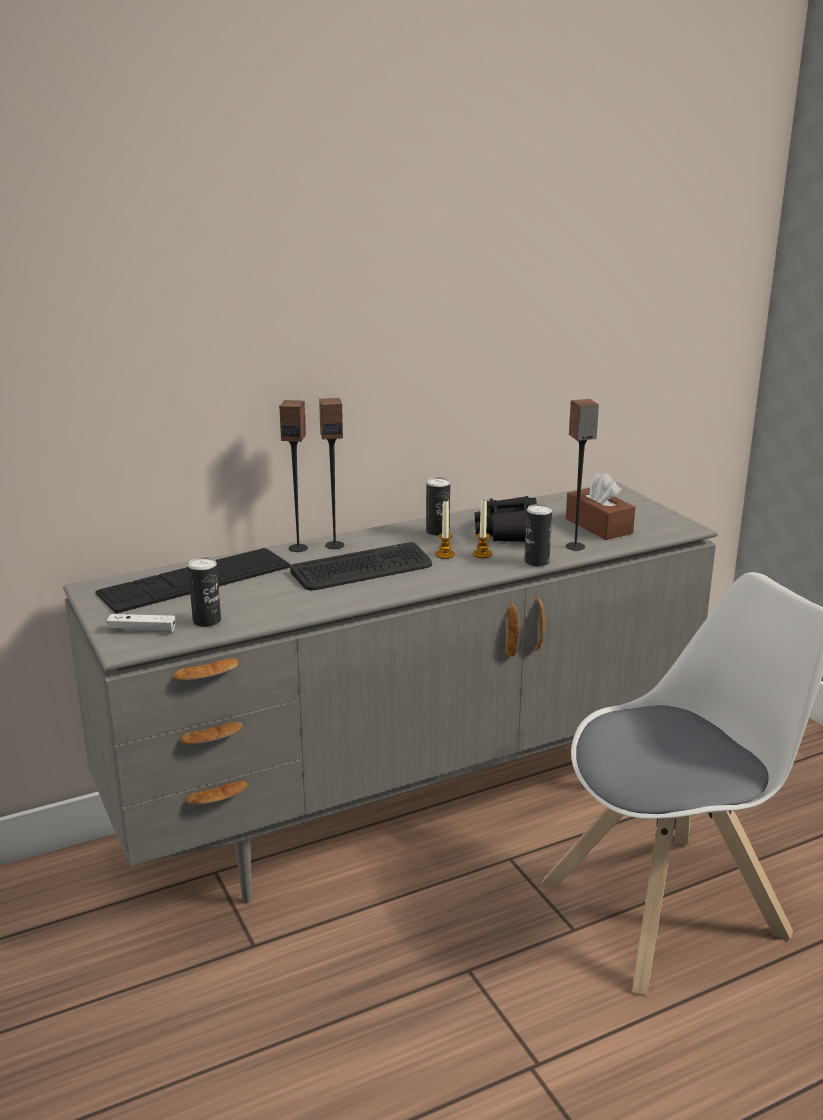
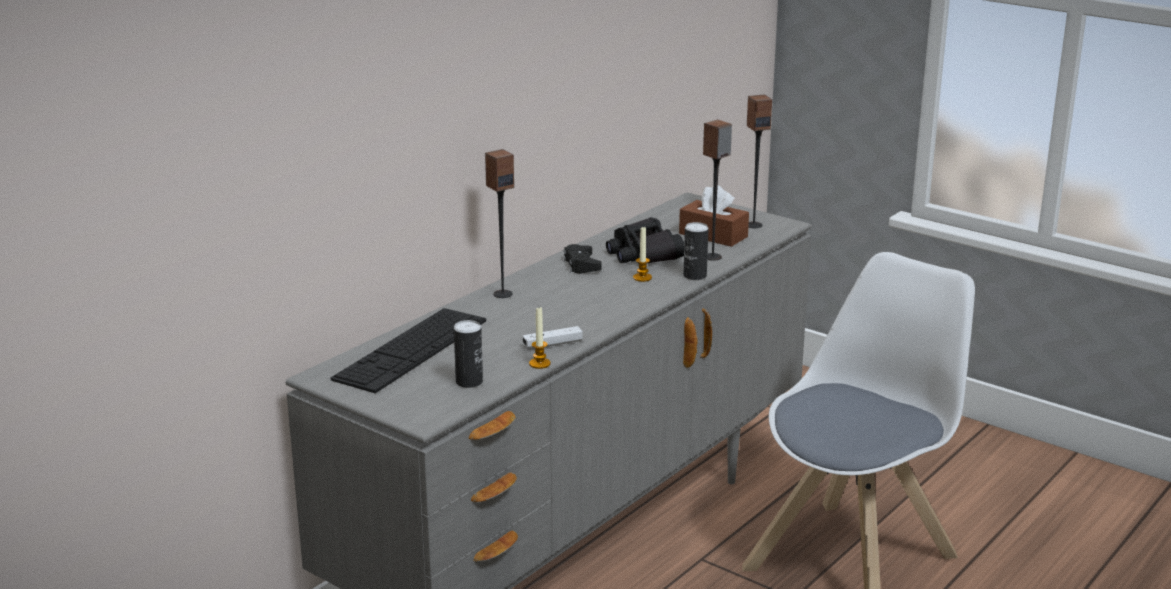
camera: 25 degrees left, 0 degrees up
(142, 630) = (419, 402): white game controller -> white game controller (552, 344)
(298, 548) = (472, 303): speaker -> speaker (753, 225)
(362, 569) = (553, 310): keyboard -> none
(437, 532) = (581, 265): can -> black game controller
(445, 554) = (611, 284): candle -> candle (539, 364)

